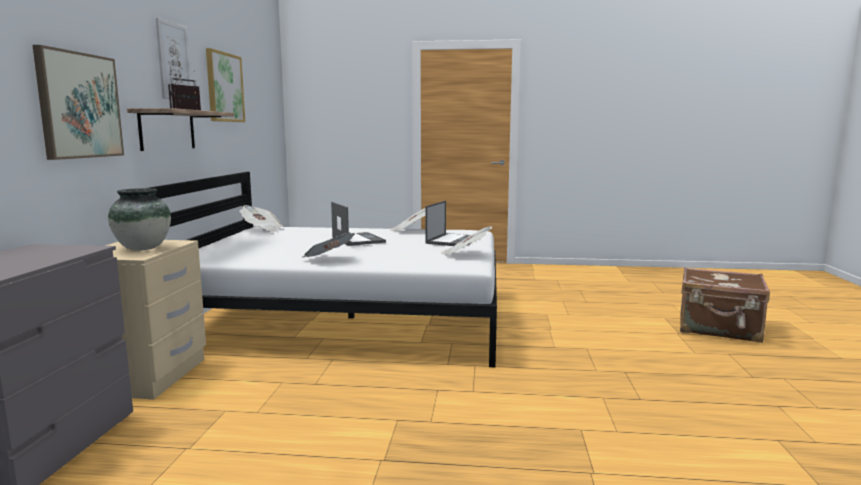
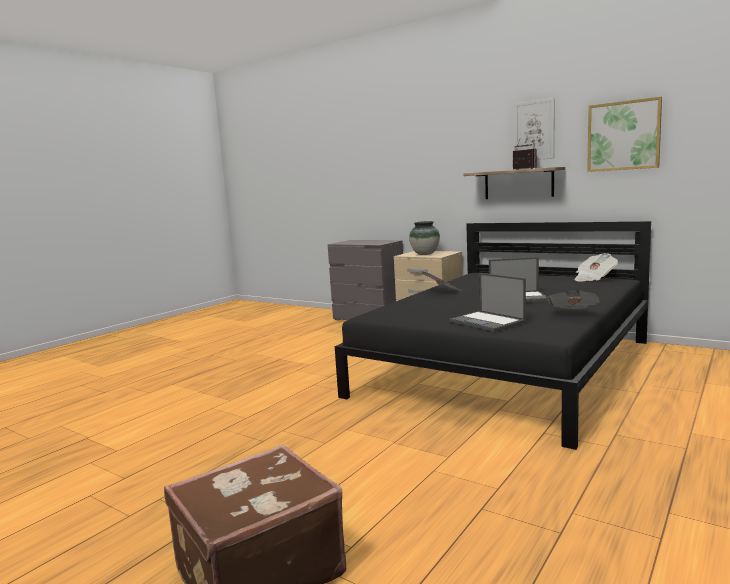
camera: 120 degrees right, 0 degrees up
(79, 105) = (439, 175): picture -> none
(348, 317) = (508, 367): white bed -> black bed
(465, 255) = (414, 320): newspaper -> none

